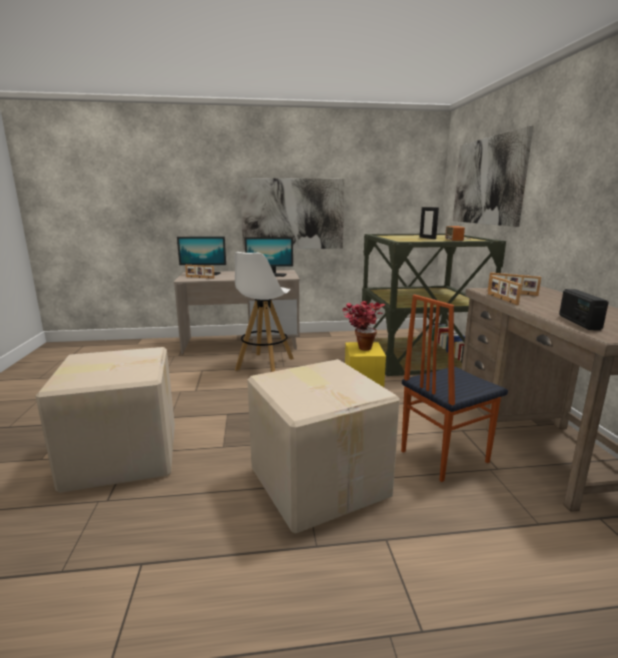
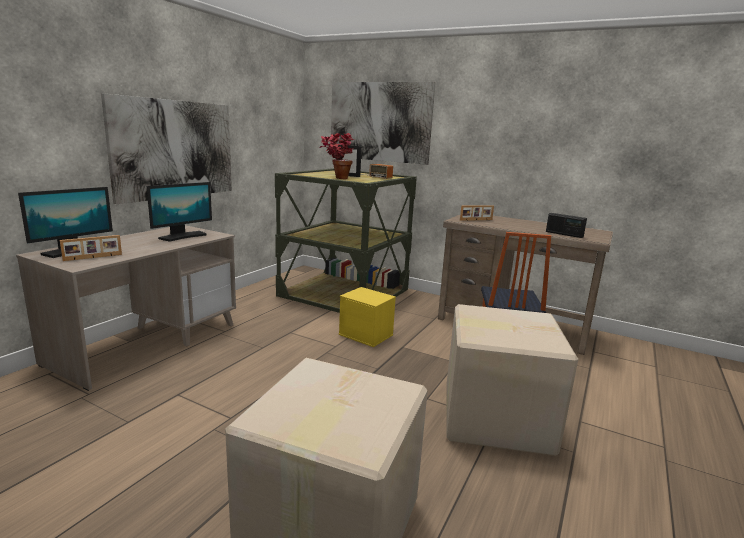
camera: 55 degrees left, 0 degrees up
(264, 364) = (237, 354): white stool -> none
(360, 347) = (362, 295): potted plant -> potted plant (337, 178)
(501, 299) = (490, 226): picture frame -> none

